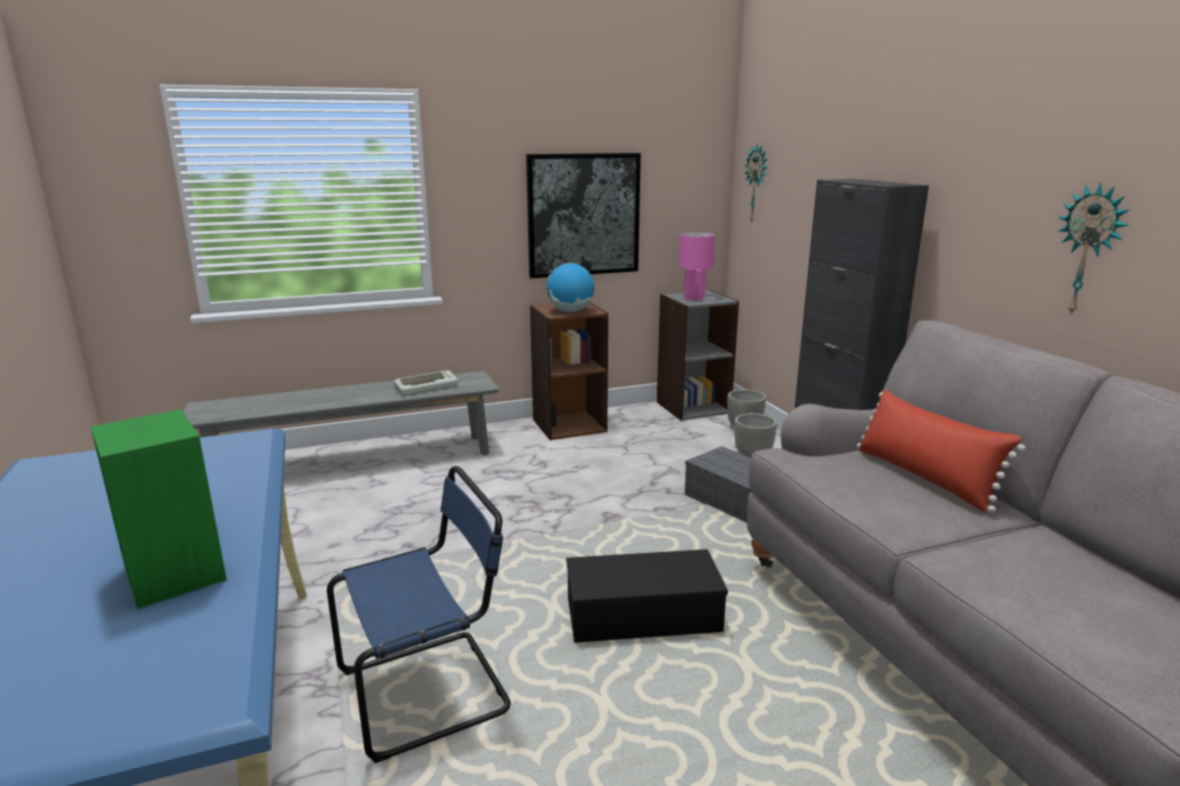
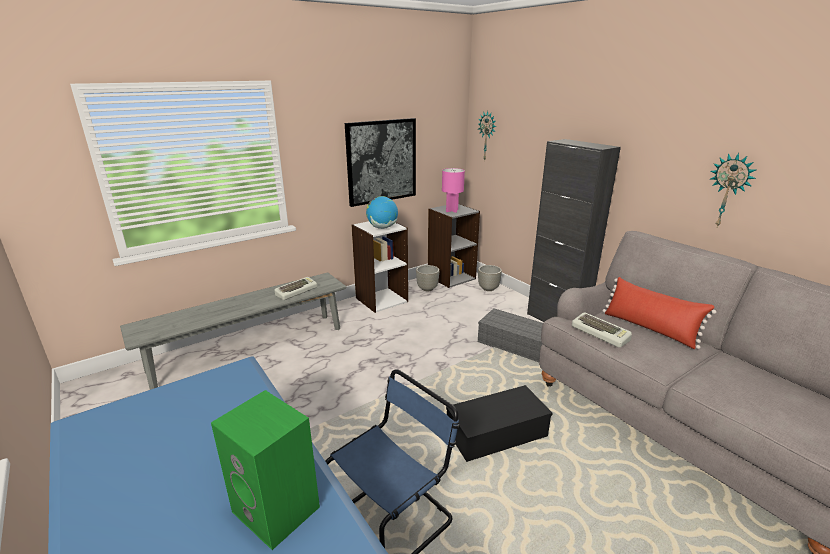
camera: 15 degrees left, 5 degrees up
(569, 425) = (381, 299): brown bookcase -> white bookcase
(752, 455) = (503, 308): grey planter -> grey planter (427, 289)
(830, 473) = (601, 333): none -> keyboard

